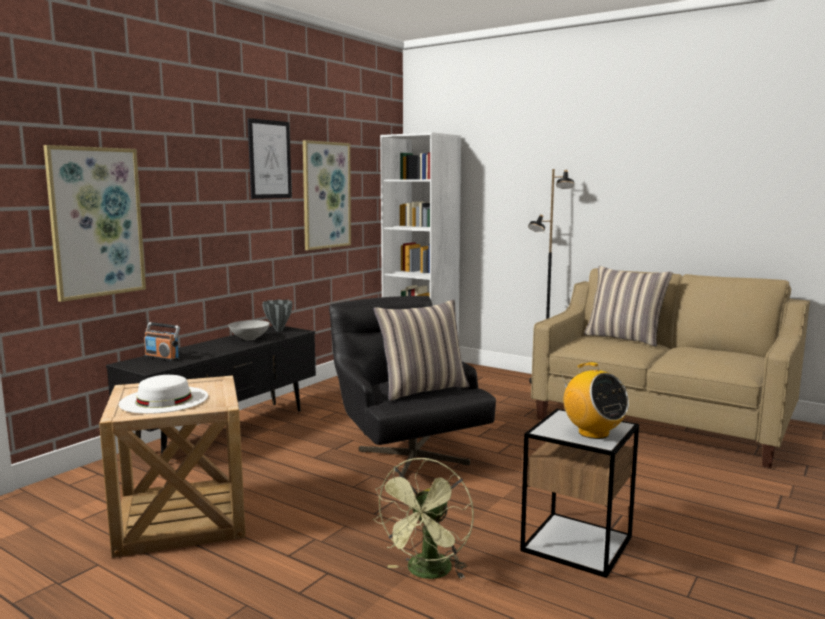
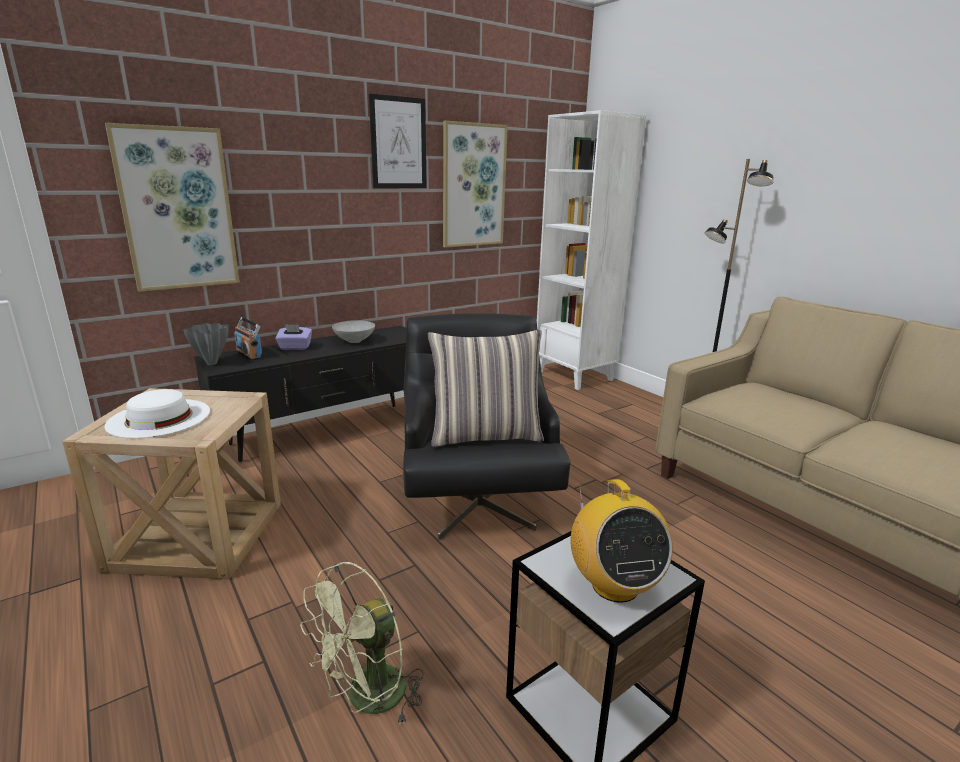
camera: 20 degrees right, 10 degrees up
(199, 348) = (295, 347): none -> purple tissue box
(278, 330) = (394, 333): grey vase -> grey vase (212, 363)
(624, 338) = (799, 396): pillow -> none

